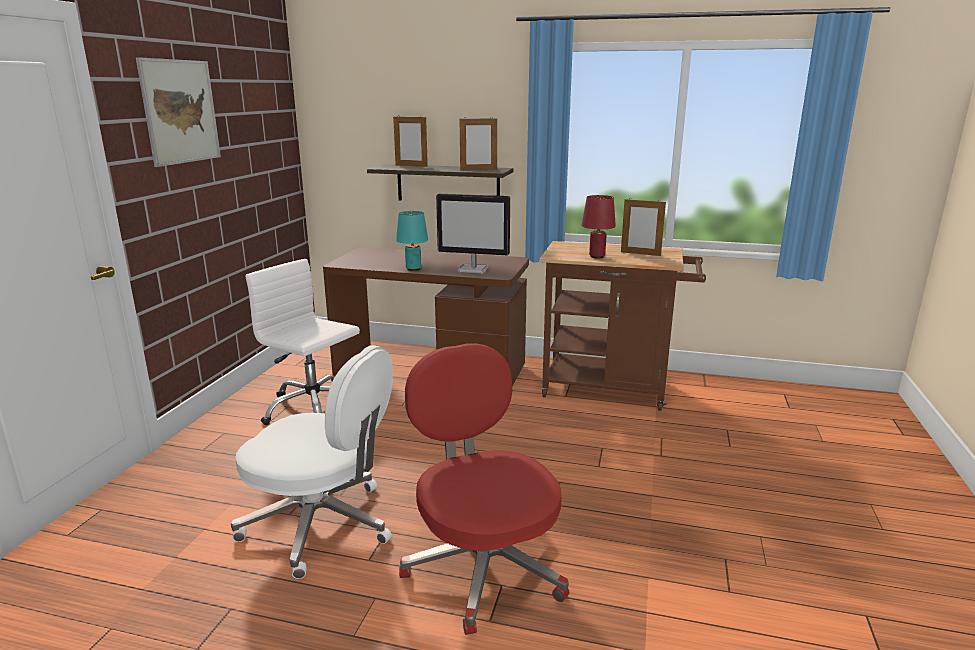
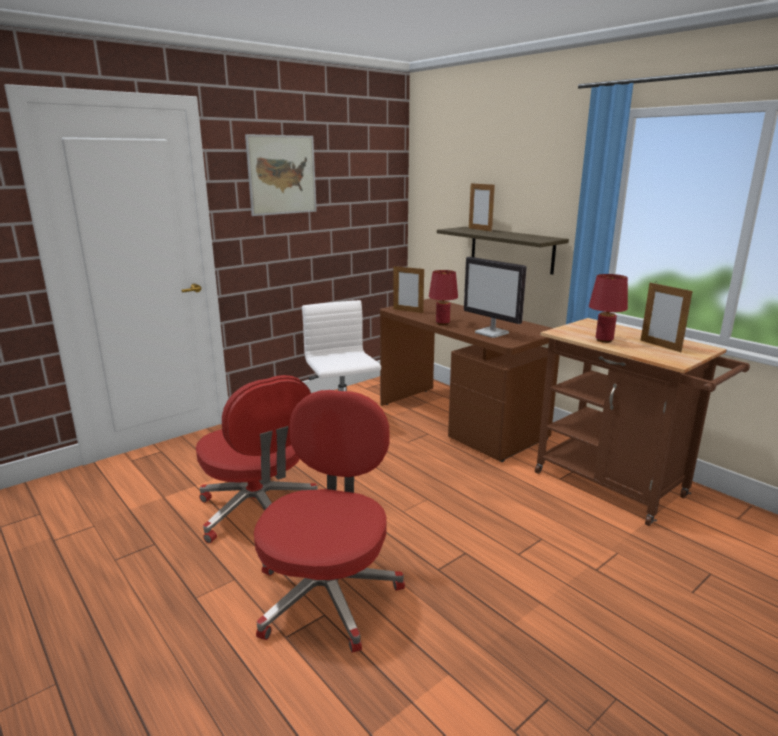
camera: 35 degrees right, 0 degrees up
(321, 525) = (258, 512): white office chair -> red office chair
(414, 269) = (443, 323): turquoise table lamp -> red table lamp
(478, 170) = (526, 238): picture frame -> picture frame (408, 311)

